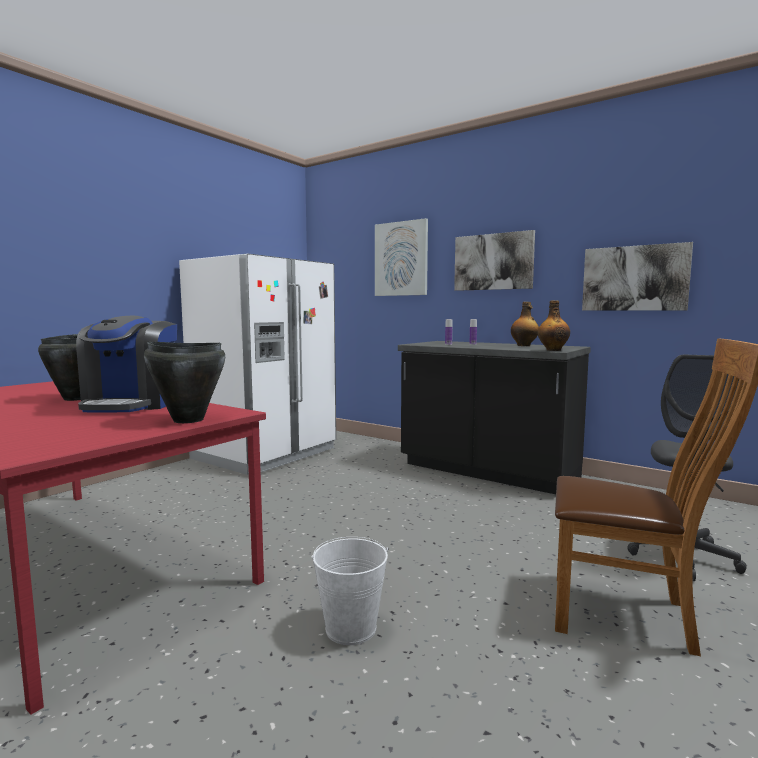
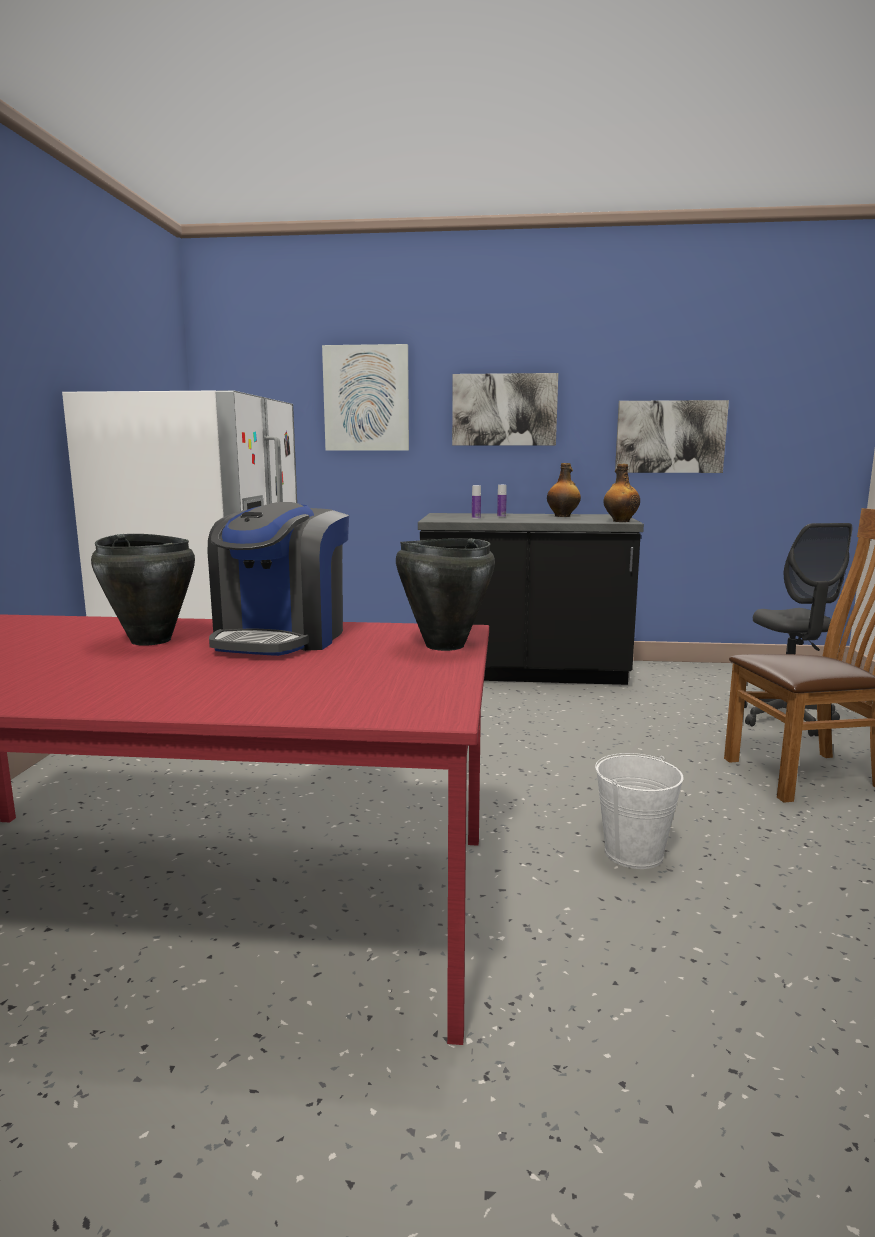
camera: 30 degrees left, 5 degrees up
(131, 405) = (281, 638): coffee machine -> coffee machine turned 45 degrees clockwise

